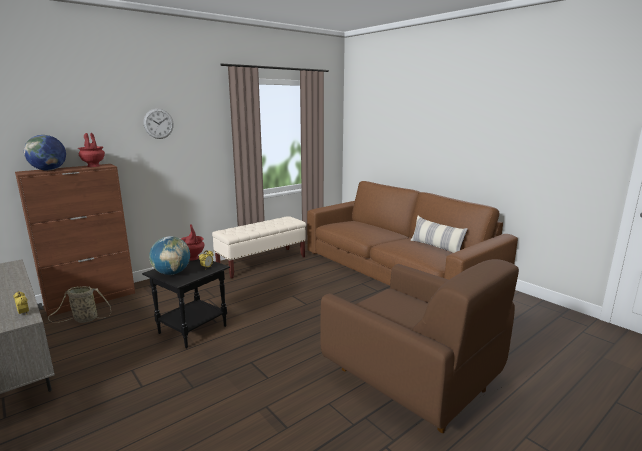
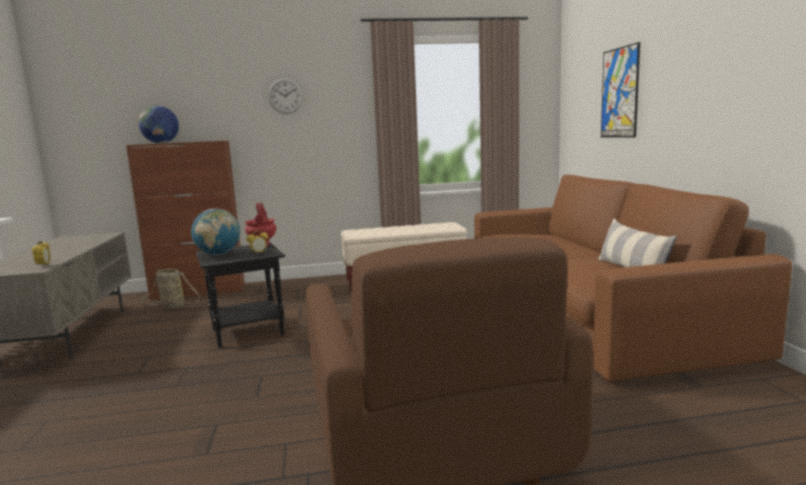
camera: 30 degrees right, 5 degrees down
(93, 166) = (206, 141): red vase -> none
(398, 131) = (619, 93): none -> picture

